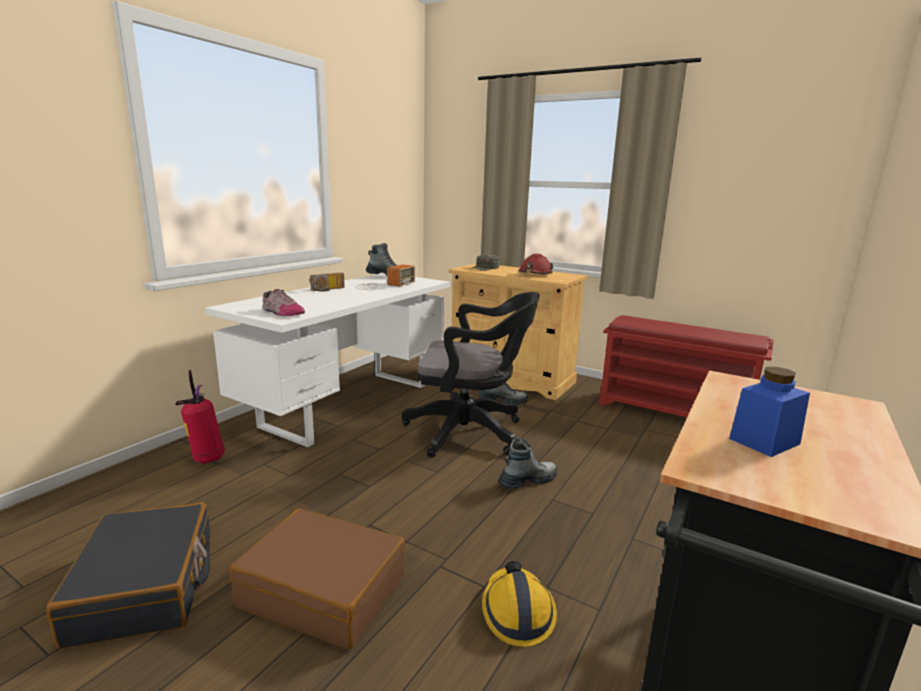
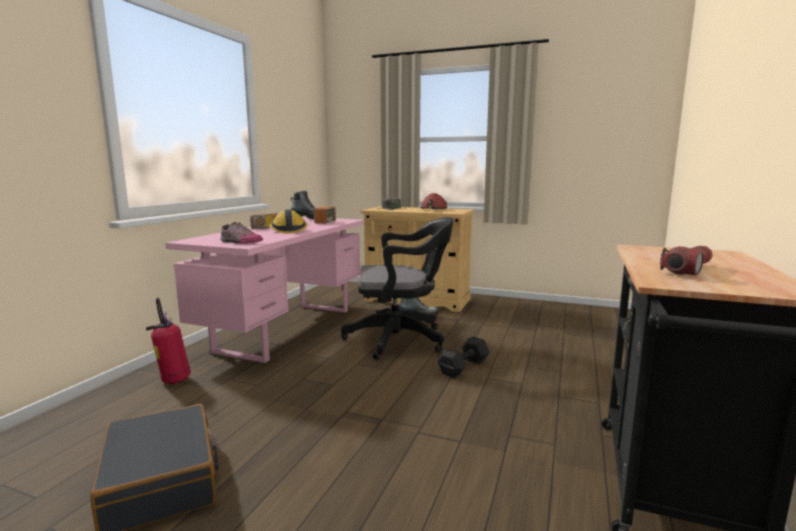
camera: 10 degrees left, 5 degrees down
(323, 591) = (328, 462): brown suitcase -> none
(349, 404) = (287, 329): white desk -> pink desk
(517, 612) = (493, 454): hard hat -> hard hat (288, 230)
(527, 481) = (462, 368): boot -> black dumbbell
(674, 412) = (554, 312): red shoe rack -> none
(764, 441) = (688, 270): blue jar -> flashlight

